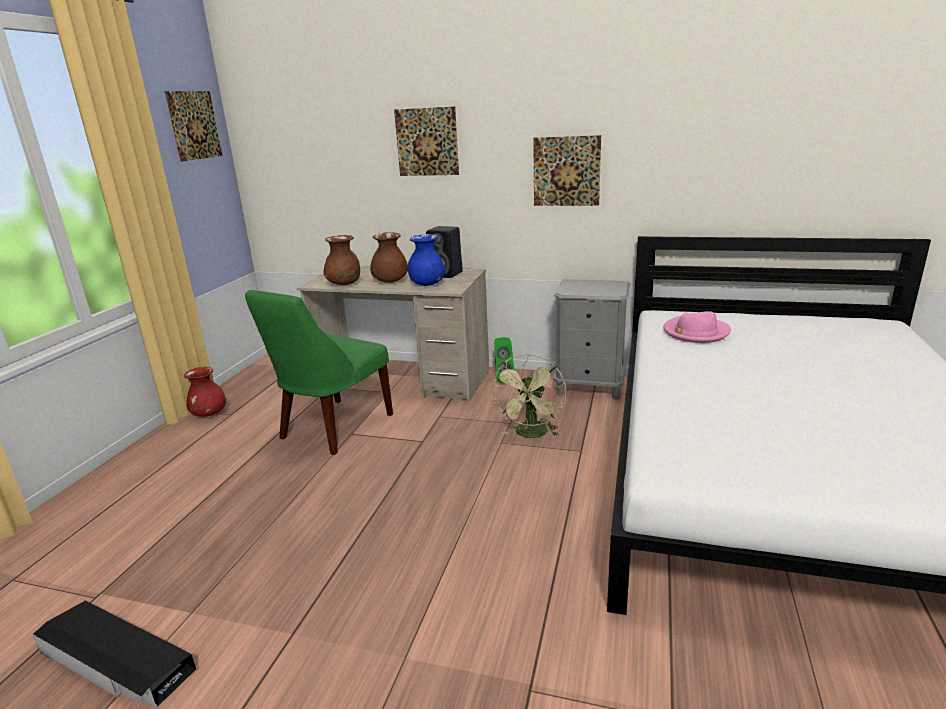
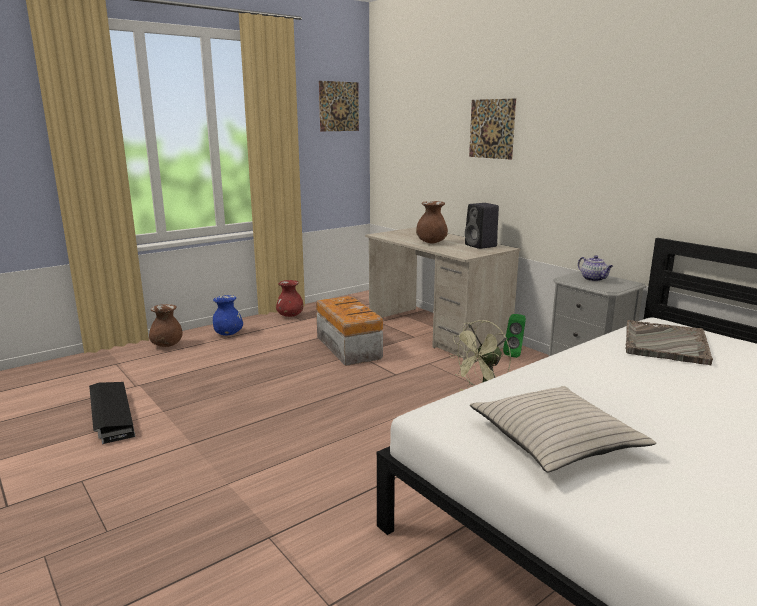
camera: 35 degrees right, 5 degrees down
(333, 428) = (349, 347): green chair -> storage box
(344, 284) = (397, 238): brown vase -> brown vase (167, 345)
(427, 284) = (453, 249): blue vase -> blue vase (228, 334)
(566, 171) = (600, 164): picture -> none
(587, 286) = (594, 279): none -> teapot
(695, 332) = (665, 344): pink hat -> grey tray
(773, 452) = (555, 440): none -> beige pillow

